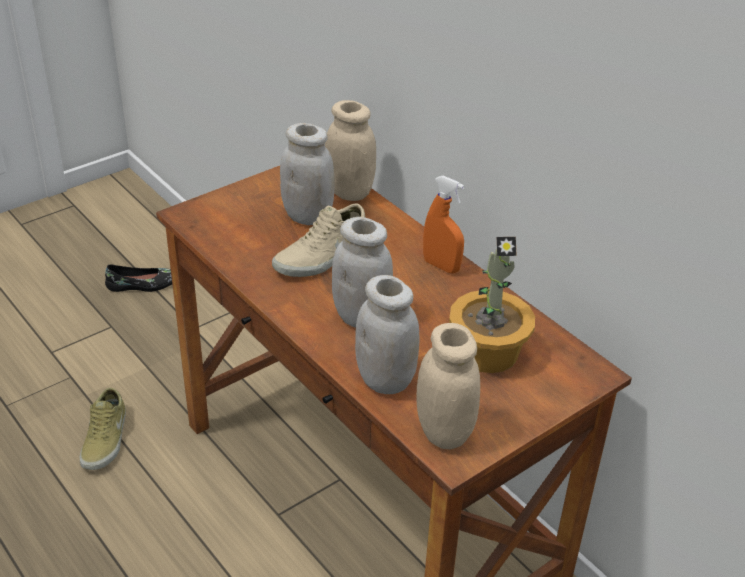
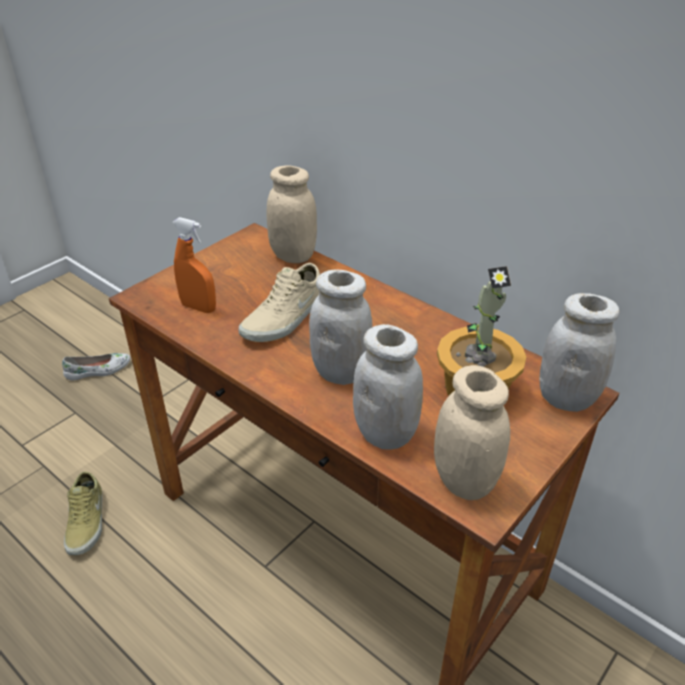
camera: 10 degrees left, 0 degrees up
(143, 285) = (98, 370): black shoe -> white shoe
(308, 216) = (260, 282): white jar -> white jar (566, 398)
(441, 266) = (401, 311): orange spray bottle -> orange spray bottle (198, 307)

